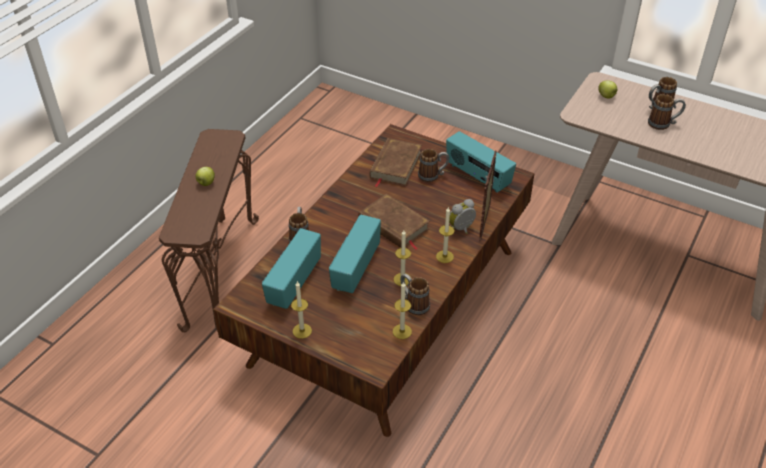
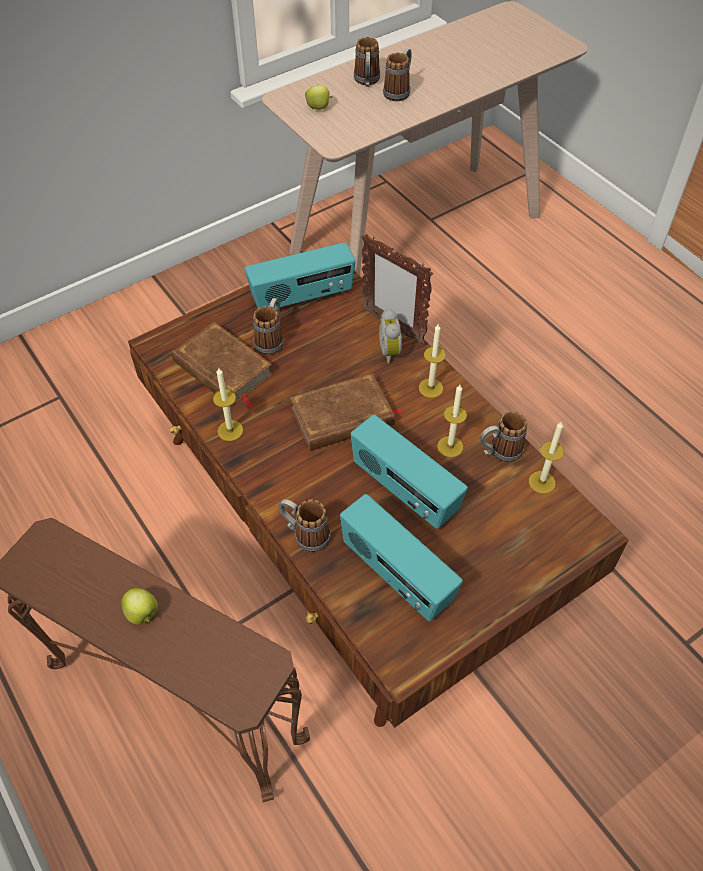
camera: 65 degrees left, 10 degrees up
(302, 331) = (495, 596): candle -> candle (230, 430)

